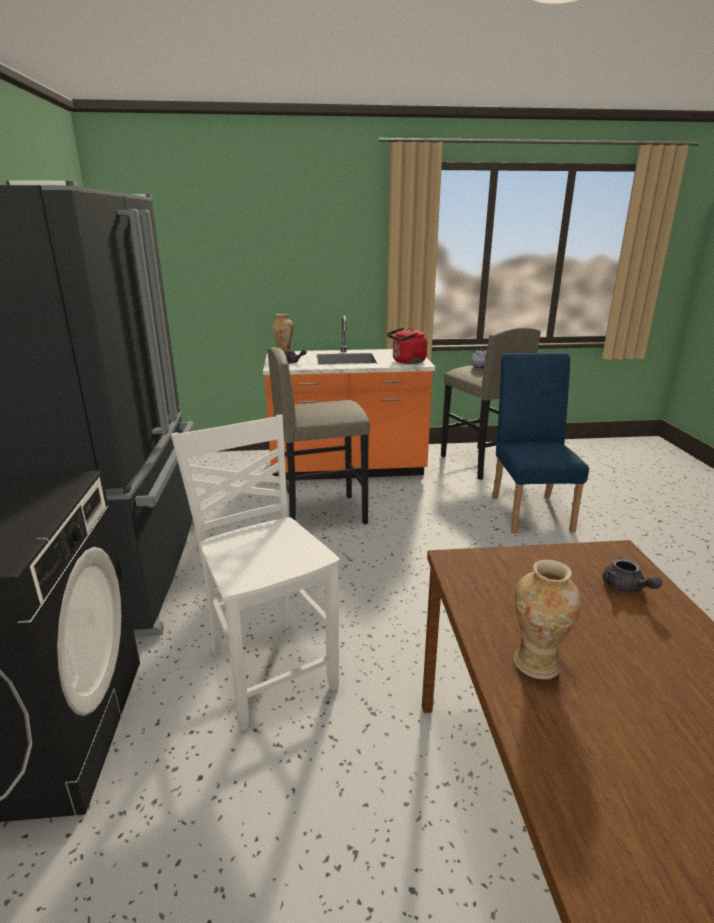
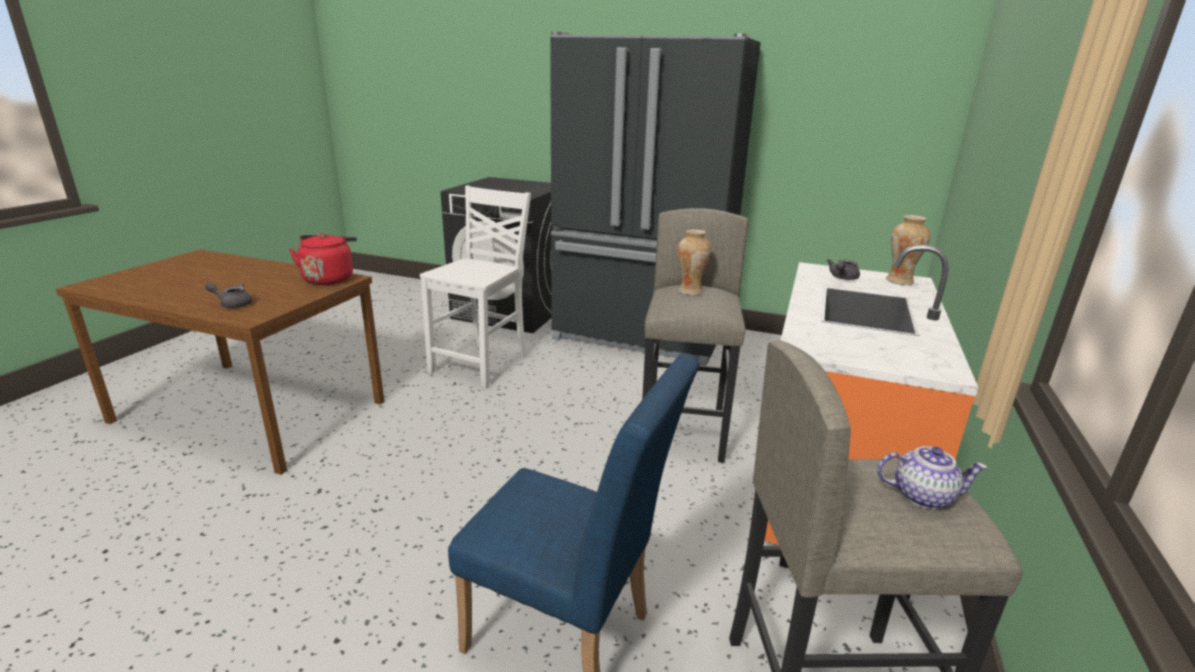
camera: 115 degrees right, 0 degrees up
(270, 668) = (482, 364): white chair -> white chair turned 60 degrees counterclockwise
(407, 362) = (824, 342): red kettle -> red kettle (329, 279)
(536, 663) = (258, 270): vase -> vase (690, 291)

